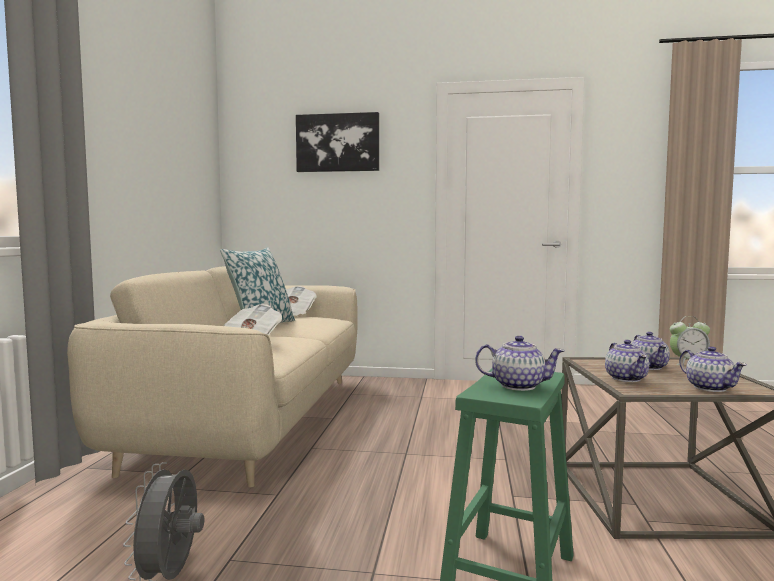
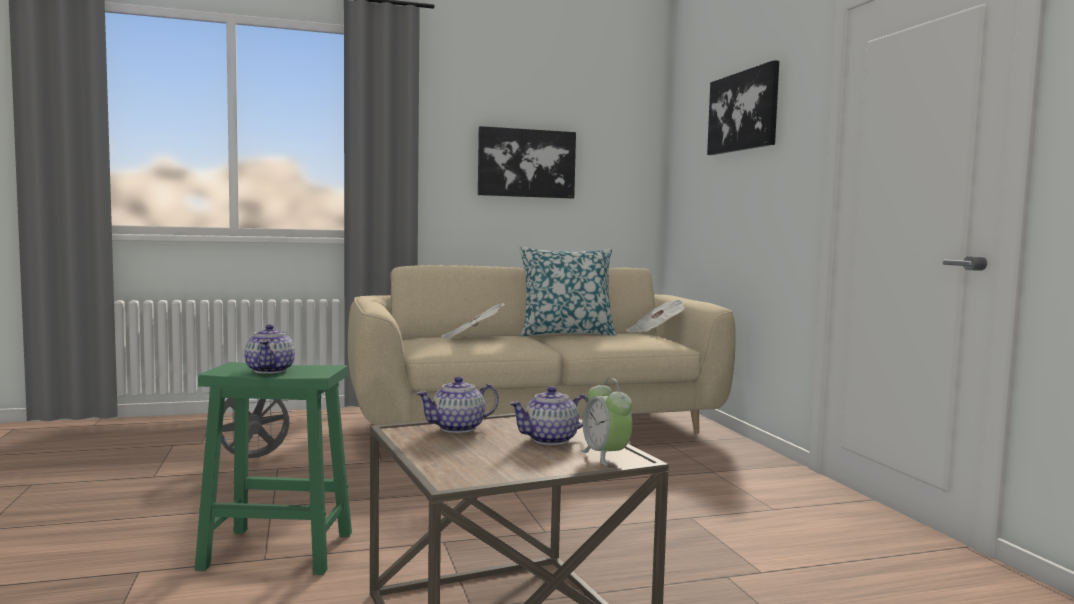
camera: 65 degrees right, 0 degrees up
(149, 162) = (526, 163): none -> picture
(709, 387) = (441, 456): teapot -> none

